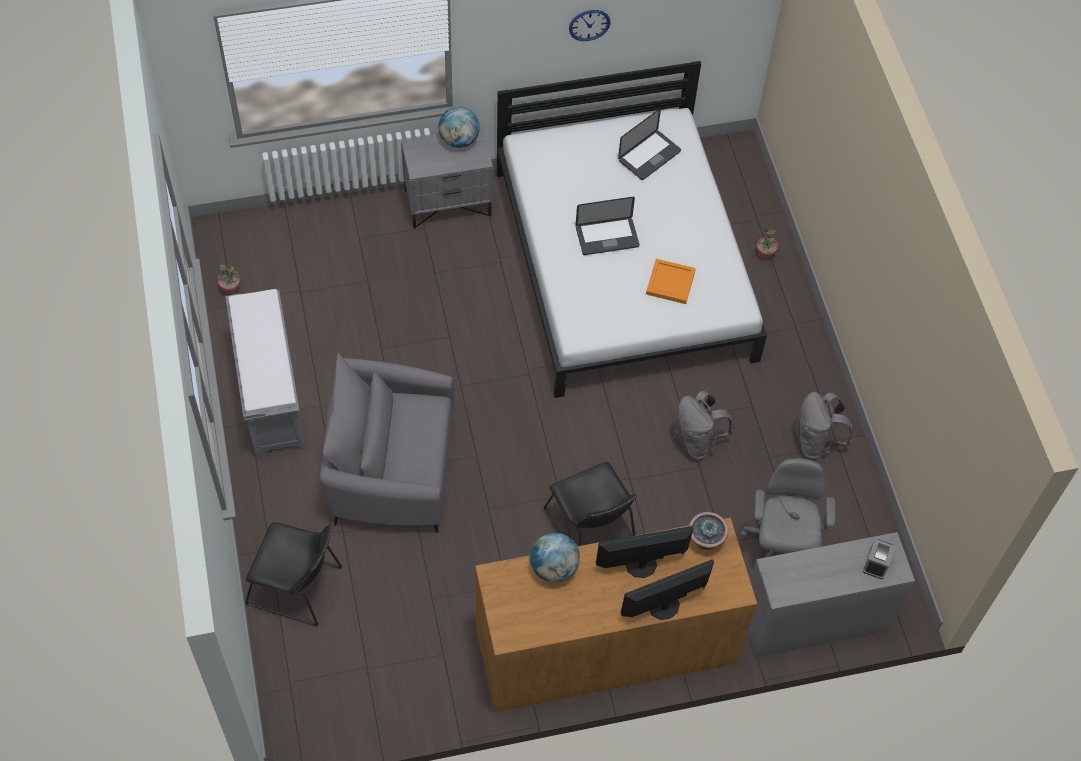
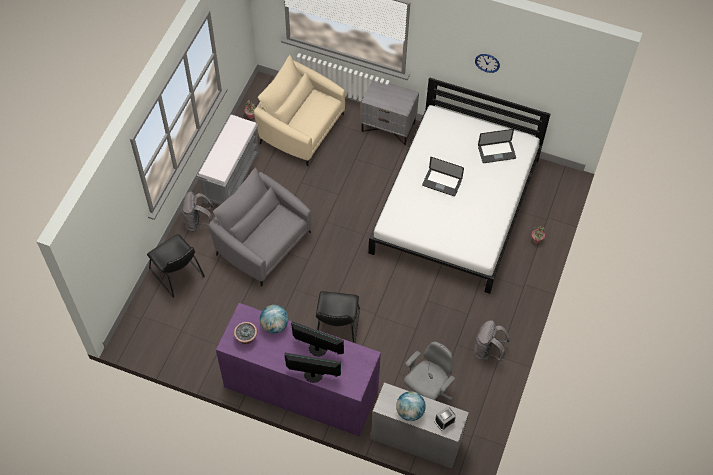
camera: 35 degrees right, 0 degrees up
(321, 269) = (301, 128): none -> beige armchair
(459, 140) = (400, 94): globe -> globe (409, 411)
(605, 646) = (301, 388): brown dresser -> purple dresser
(671, 282) = (458, 223): orange tray -> none
(696, 441) = (424, 315): grey backpack -> grey backpack (198, 222)
(705, 540) = (359, 355): potted plant -> potted plant (246, 338)

